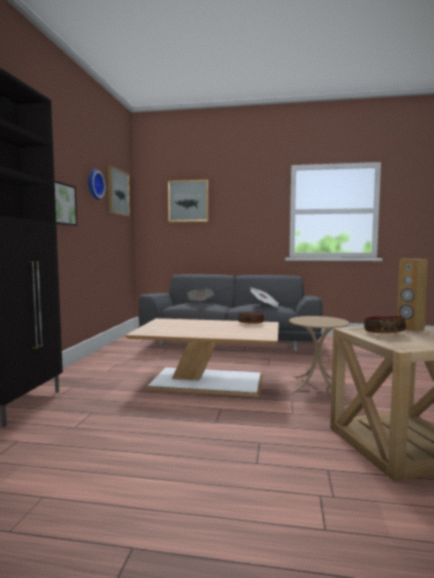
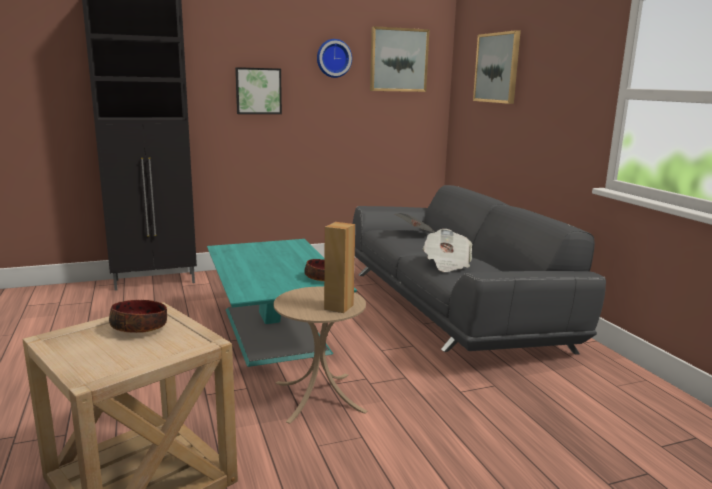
camera: 60 degrees right, 10 degrees up
(209, 381) = (276, 331): brown coffee table -> turquoise coffee table
(410, 329) = (177, 341): brown speaker -> brown speaker (338, 307)

